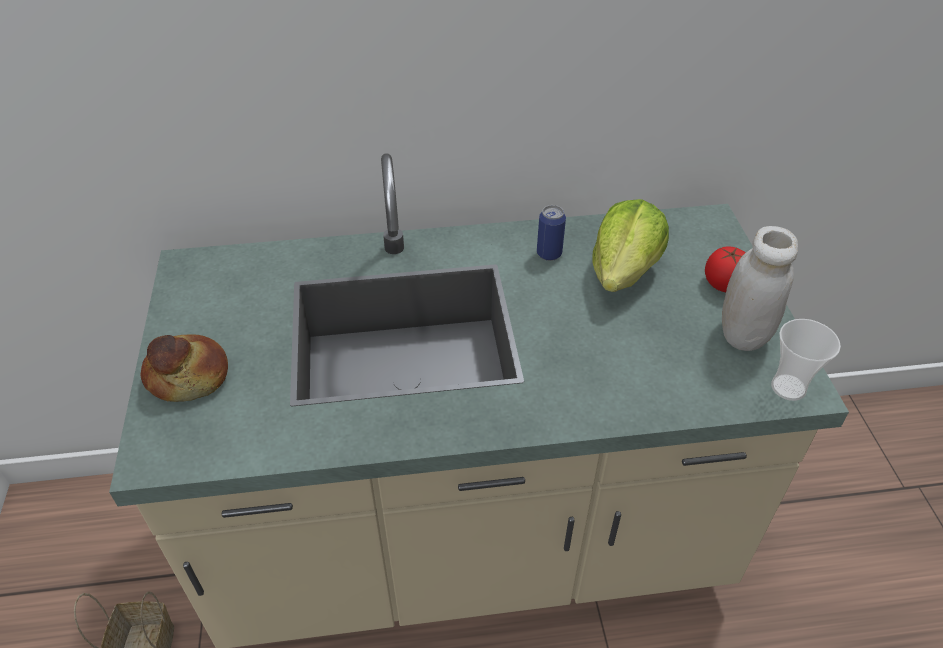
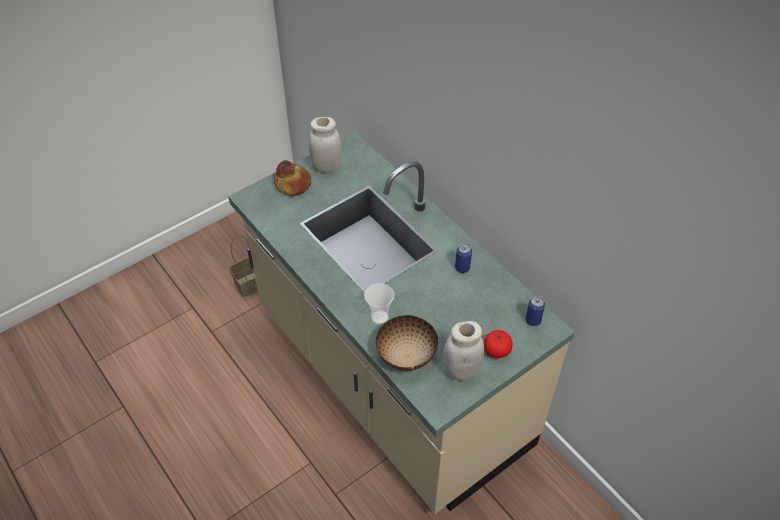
camera: 60 degrees right, 5 degrees up
(198, 315) = (326, 167): none -> white jar
(624, 271) = (472, 304): lettuce -> none
(683, 386) = (405, 355): none -> bowl
(688, 229) = (533, 320): none -> can
(788, 387) = (435, 400): cup -> cup (379, 317)

